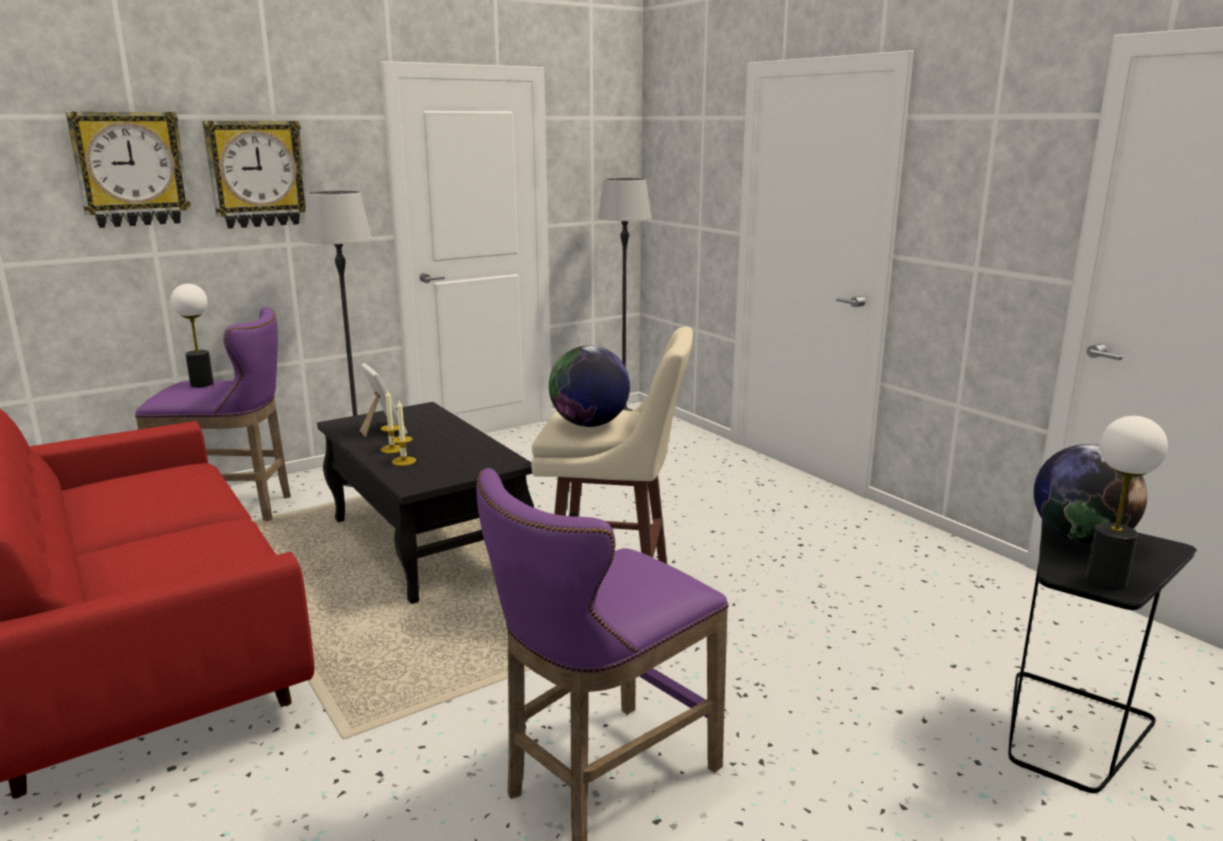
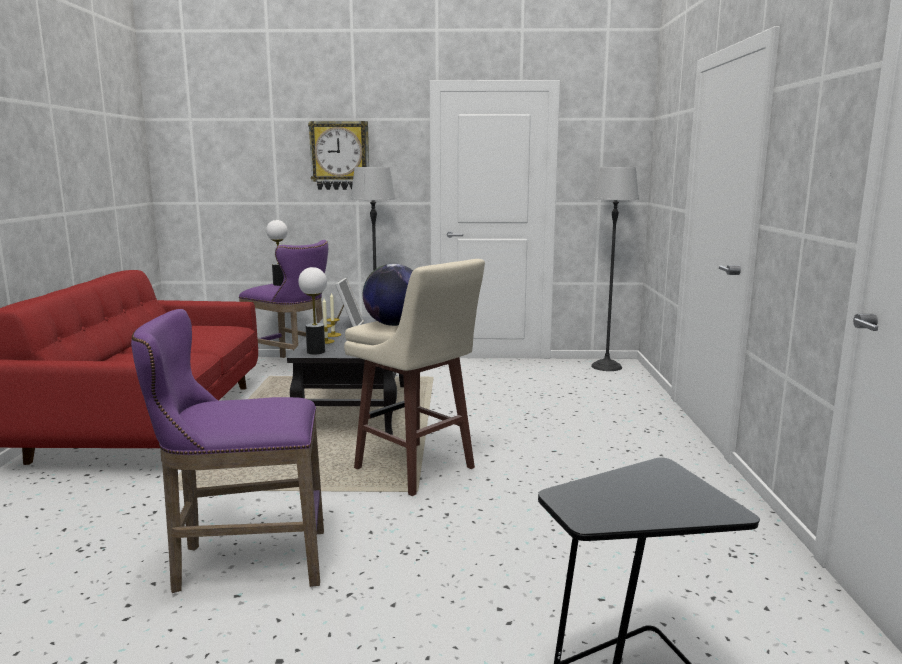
camera: 35 degrees right, 5 degrees down
(131, 169) = (267, 150): wall clock -> none
(1080, 539) = (646, 480): globe -> none
(1106, 581) = (590, 511): table lamp -> table lamp (316, 352)

